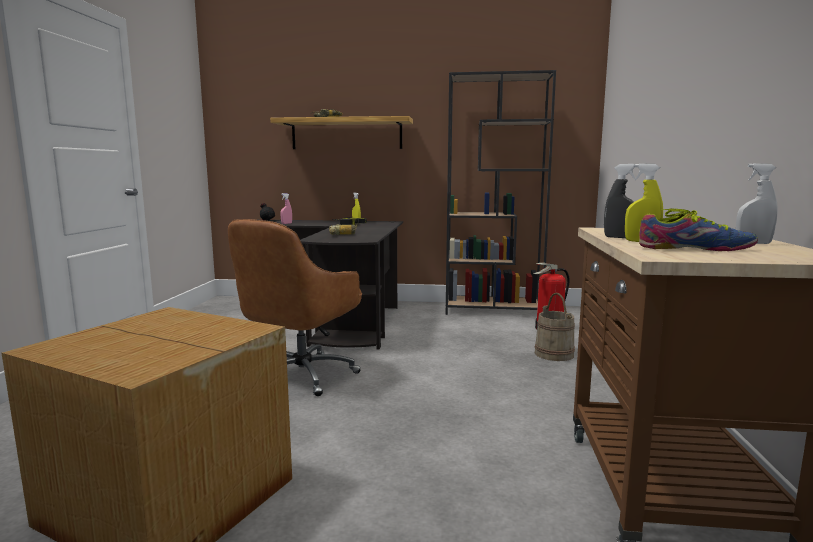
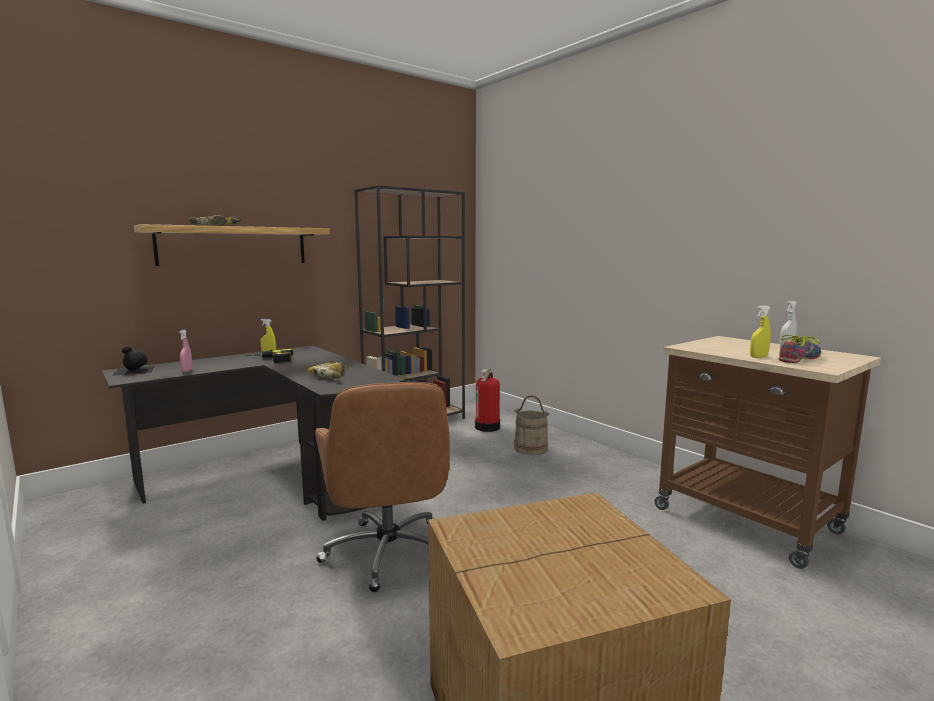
camera: 45 degrees left, 0 degrees up
(619, 237) = (733, 354): grey spray bottle -> none

